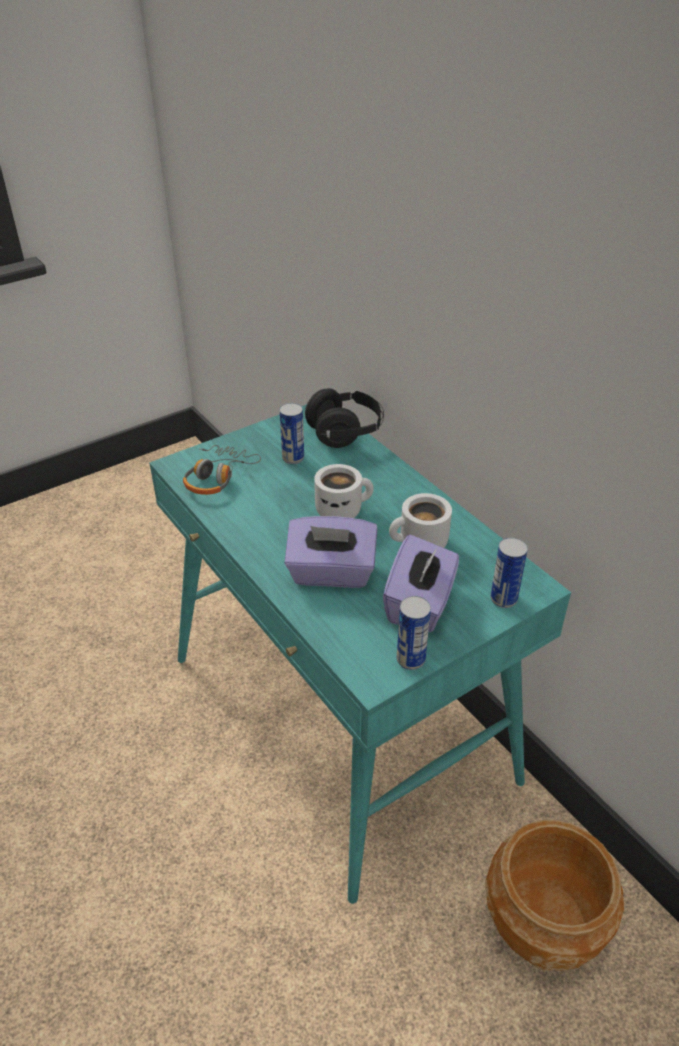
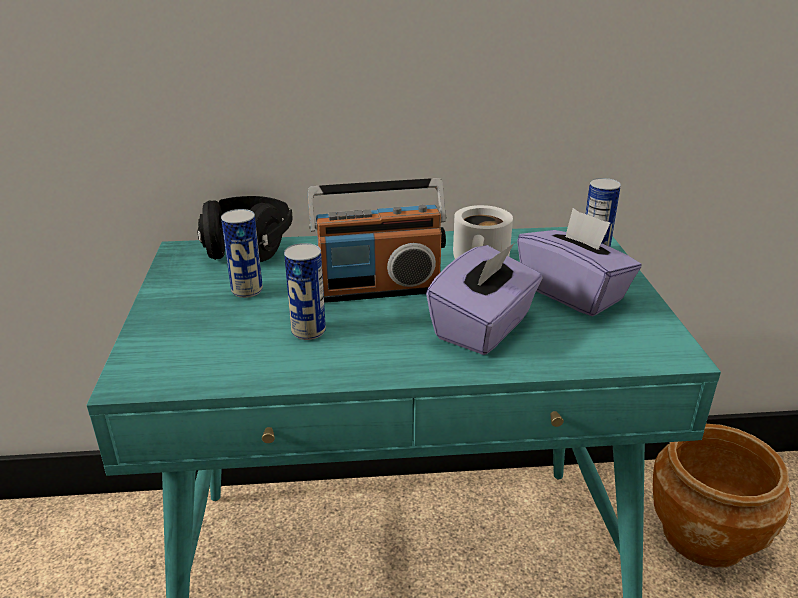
camera: 60 degrees left, 10 degrees down
(218, 477) = (209, 353): headphones -> none
(342, 509) = (379, 289): white mug -> radio
(410, 659) = (654, 323): can -> can (308, 331)

